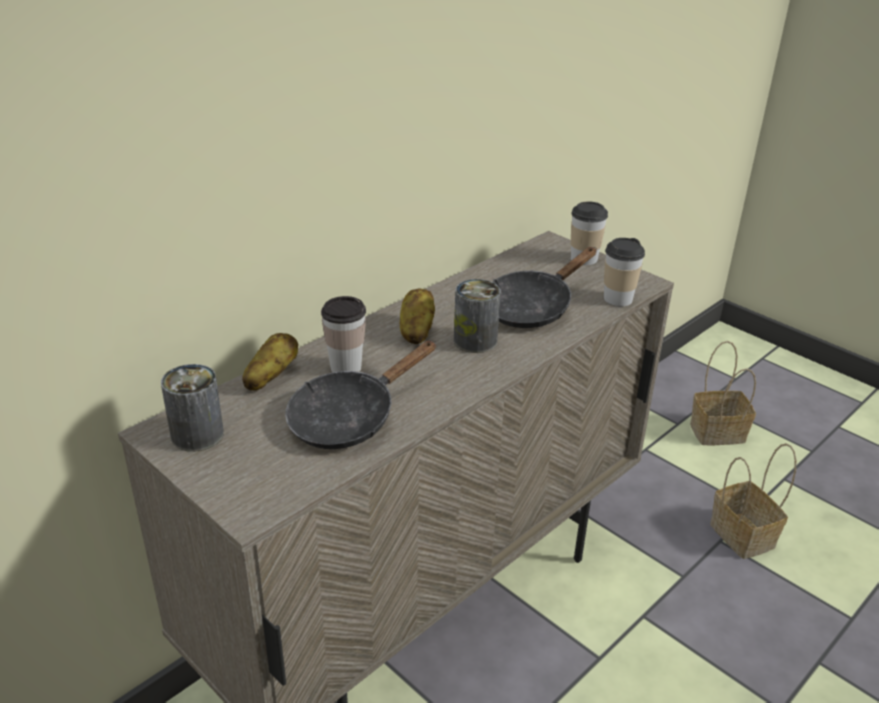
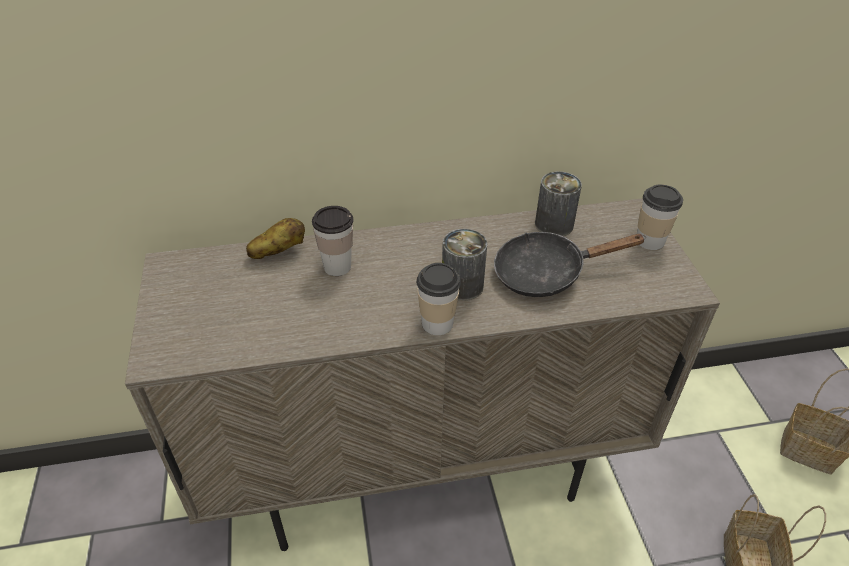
camera: 35 degrees right, 10 degrees up
(197, 435) = (186, 278): can -> can (554, 224)
(350, 417) = (295, 313): black frying pan -> none
(416, 331) = (423, 256): potato -> none
(617, 299) = (639, 297): cup -> cup (437, 323)

